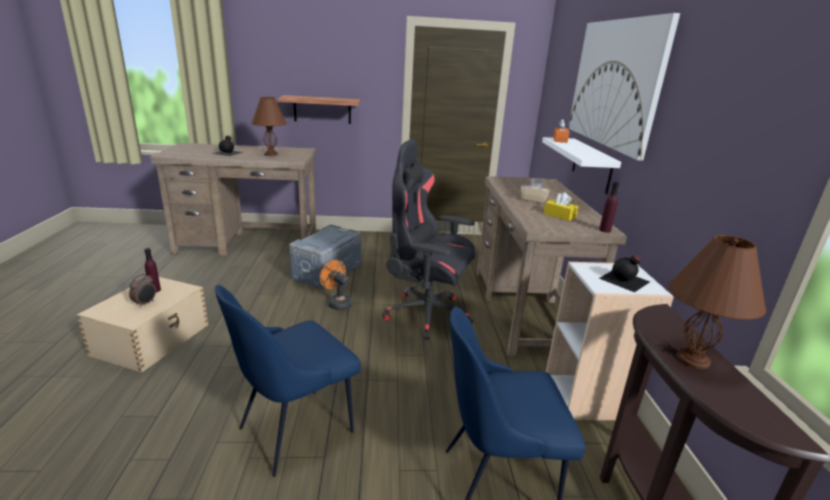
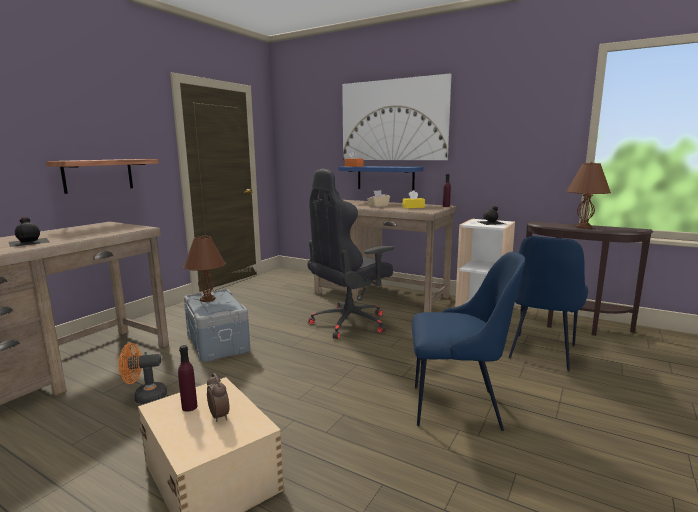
camera: 55 degrees left, 10 degrees down
(271, 154) = (91, 231): brown table lamp -> brown table lamp (208, 299)
(296, 431) = (456, 407): blue chair -> blue chair turned 75 degrees counterclockwise
(337, 303) = (284, 351): orange fan -> orange fan (145, 397)
(592, 165) = (385, 178): white shelf -> blue shelf

